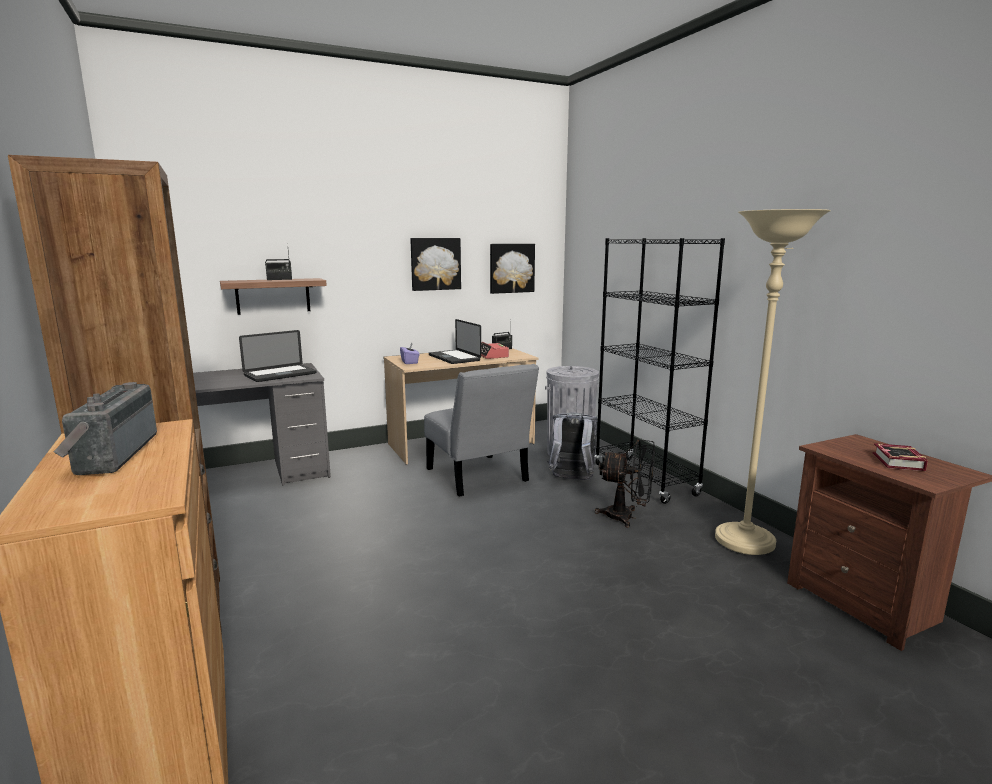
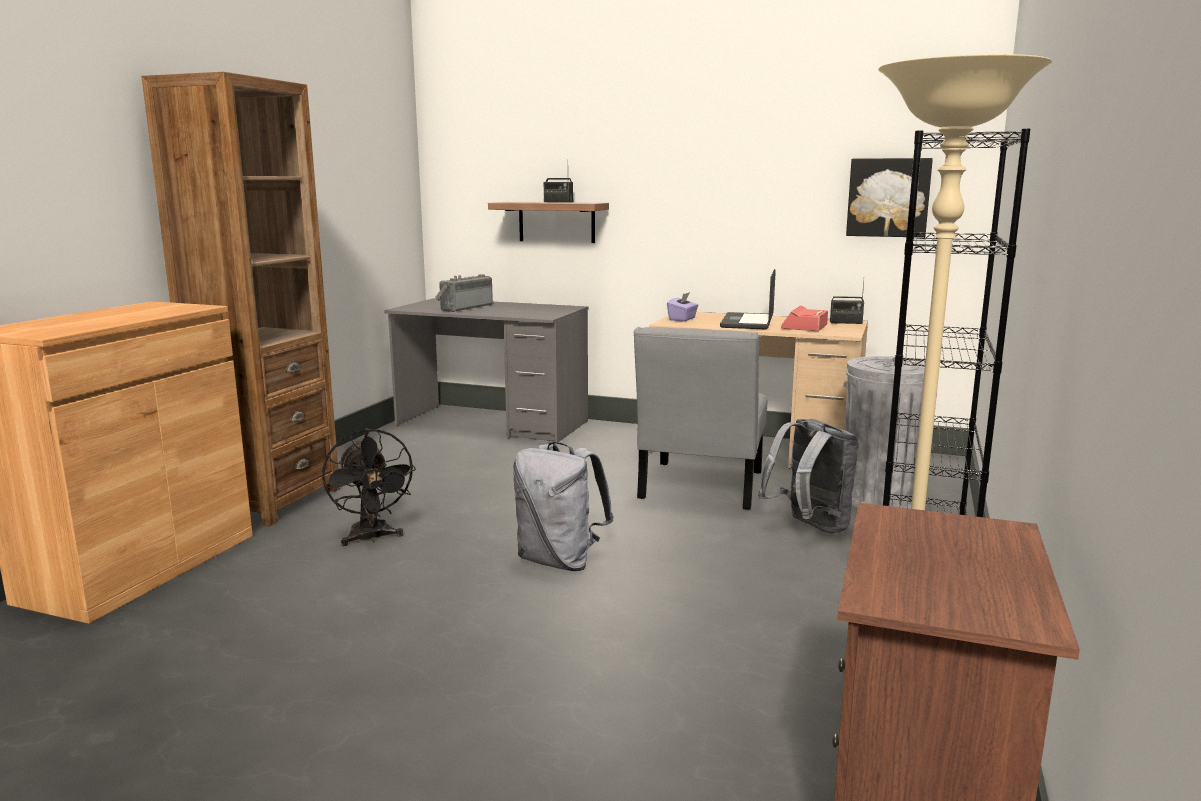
camera: 45 degrees right, 0 degrees up
(111, 454) = (120, 313): radio -> radio (464, 307)
(280, 374) = (527, 311): laptop -> none
(435, 264) = (761, 188): picture -> none
(497, 555) = (560, 561): none -> grey backpack
(626, 517) = (788, 589): black fan -> black fan (371, 538)
(897, 462) = (942, 567): book -> none

